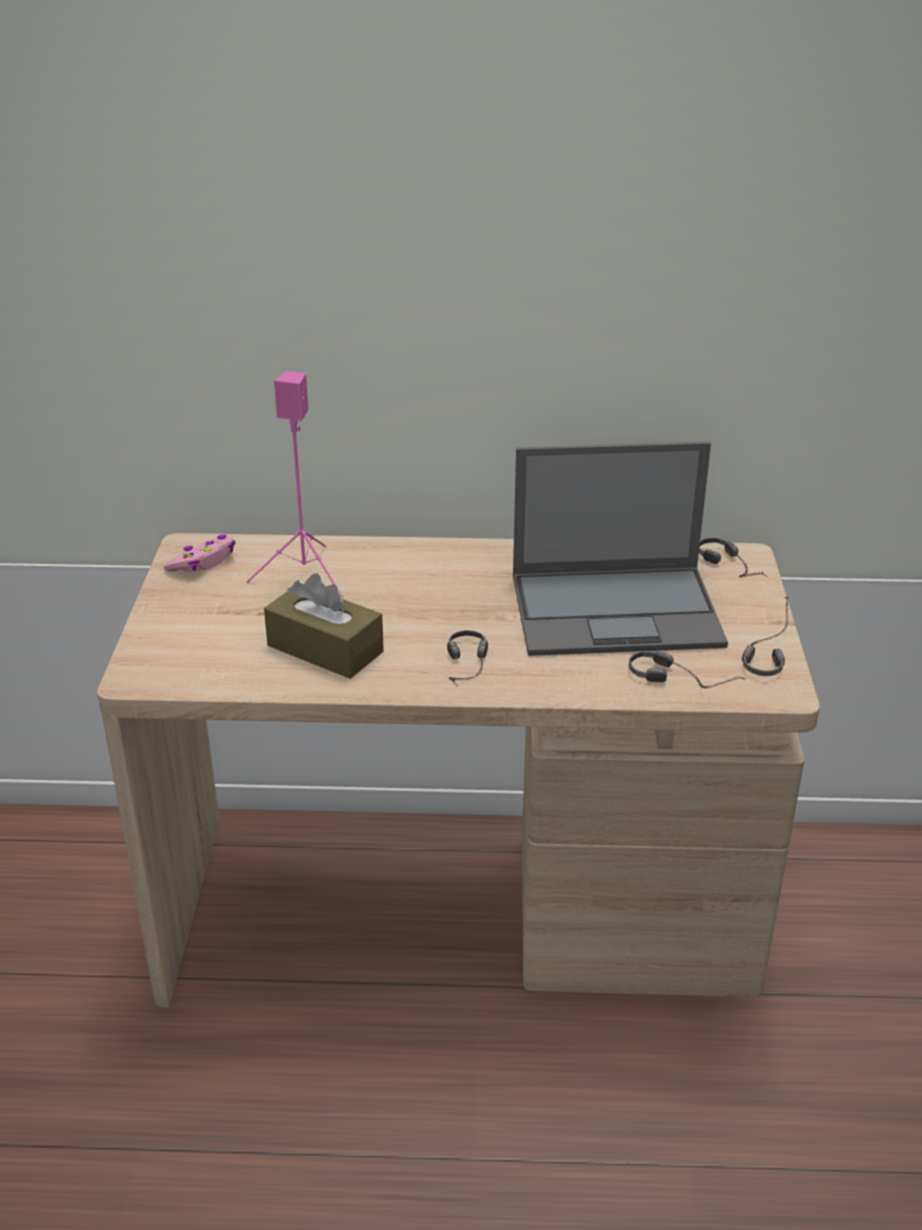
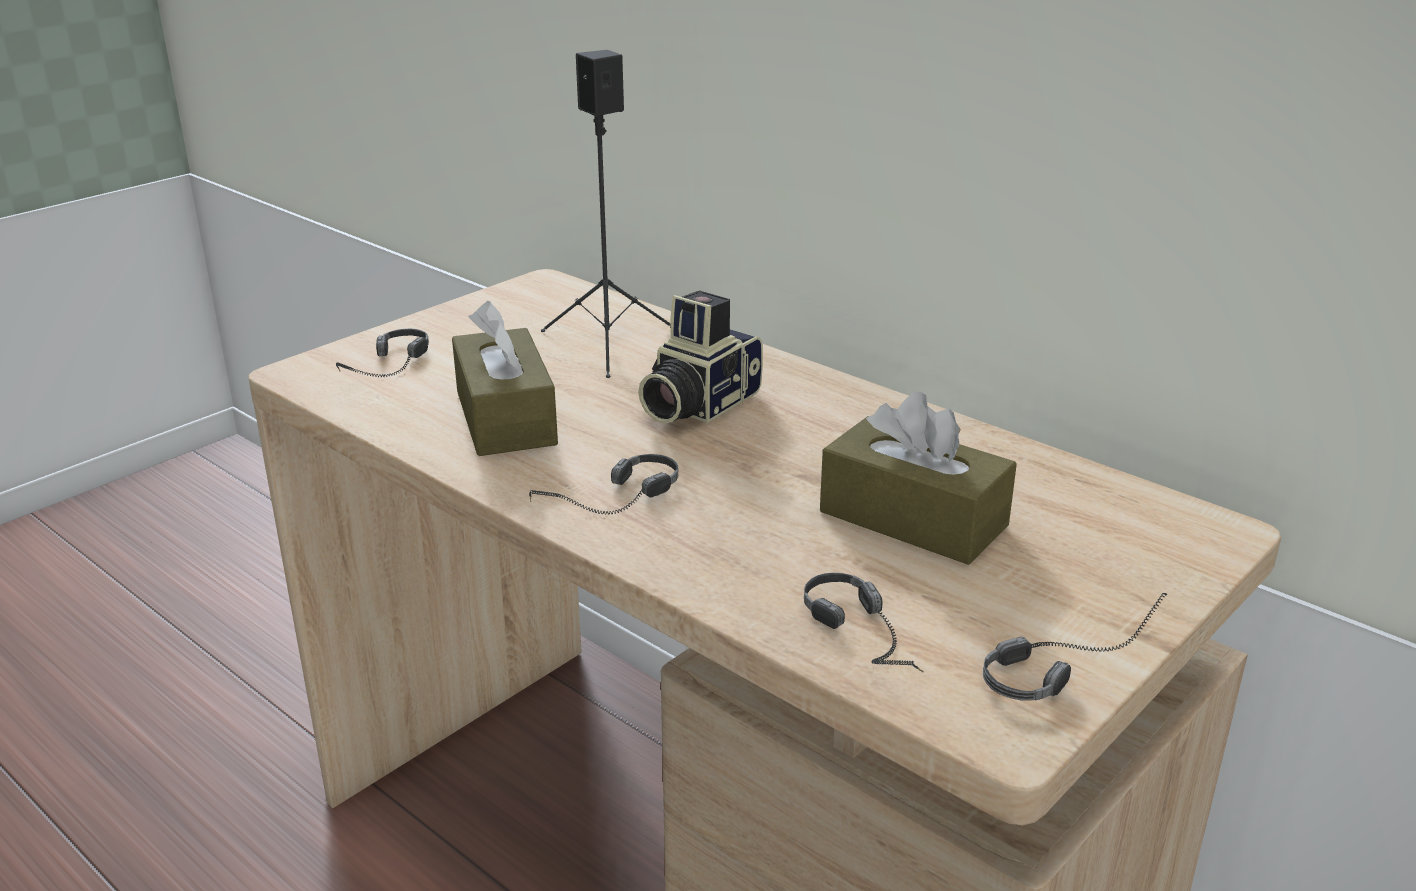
camera: 40 degrees right, 5 degrees down
(204, 562) = (533, 301): pink game controller -> none
(306, 574) = (608, 345): pink speaker -> black speaker
(419, 592) = (696, 404): none -> camera
(618, 610) = (913, 519): laptop -> brown tissue box
(737, 570) = (1176, 542): headphones -> headphones (388, 370)

